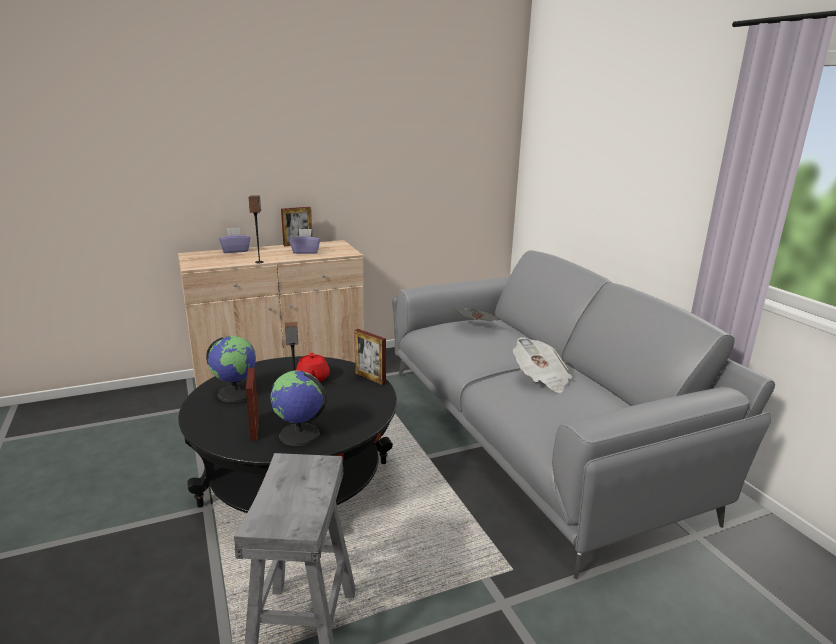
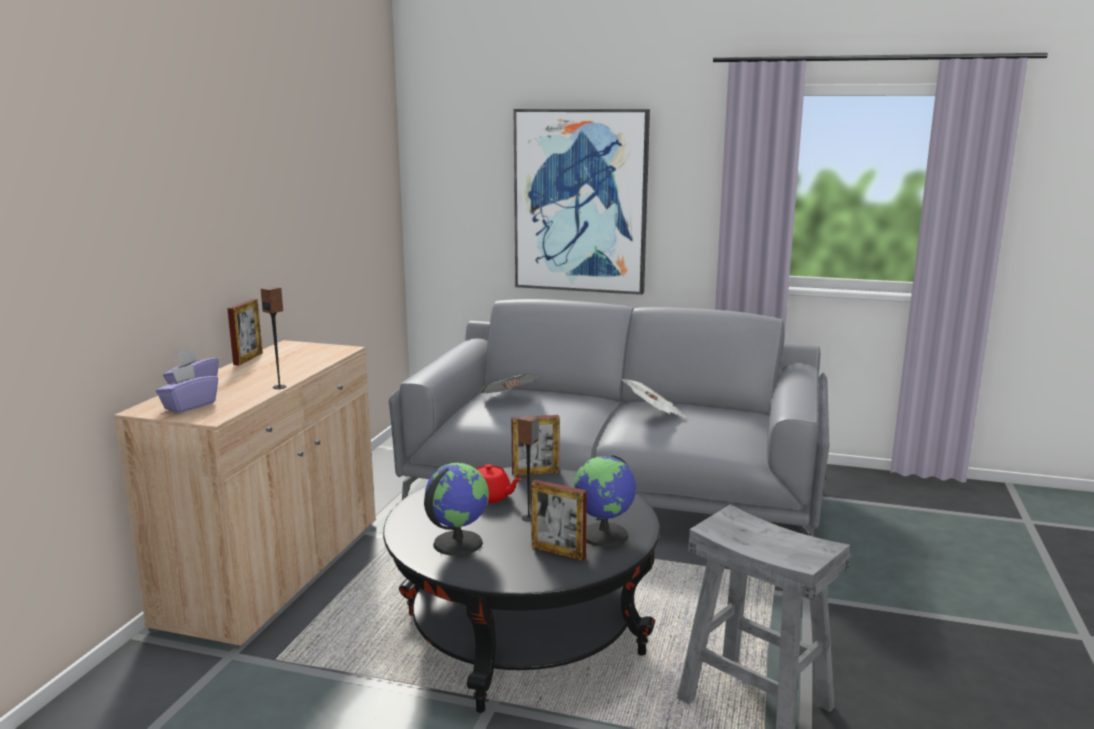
camera: 50 degrees left, 5 degrees down
(305, 252) = (290, 362): purple tissue box -> purple tissue box (189, 406)
(618, 174) = (581, 201): none -> picture

